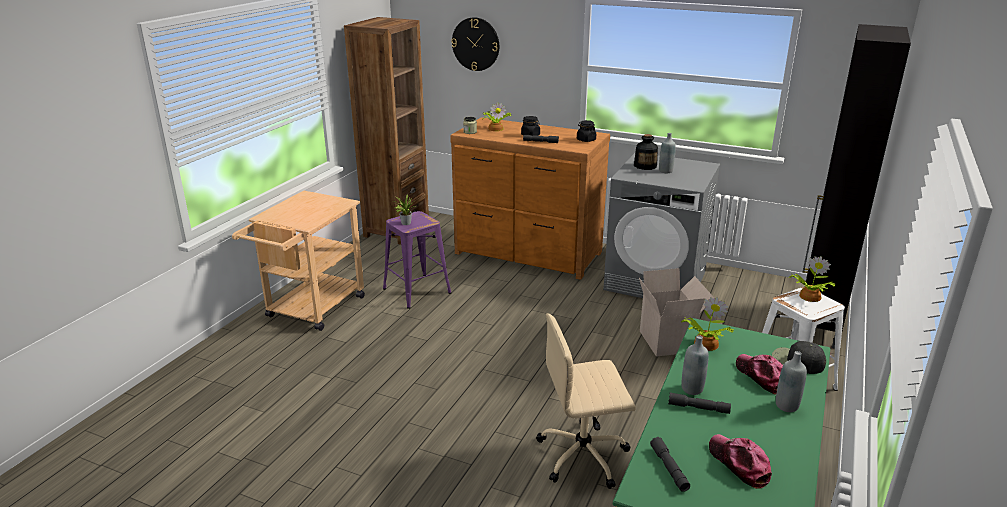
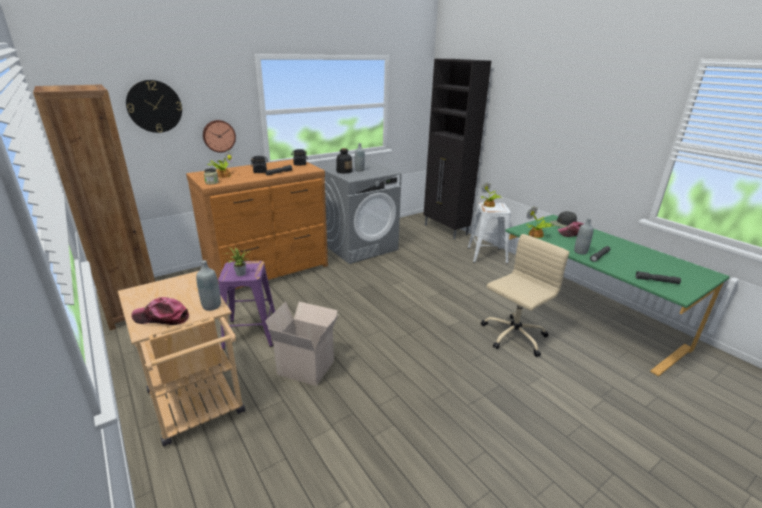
camera: 60 degrees left, 0 degrees up
(531, 85) = (218, 136): none -> wall clock
(584, 455) = (513, 336): beige office chair -> beige office chair turned 150 degrees counterclockwise
(668, 342) = (424, 268): cardboard box -> cardboard box (307, 367)
(739, 464) = (652, 264): cap -> cap (162, 318)
(786, 406) = (602, 238): grey bottle -> grey bottle (211, 306)

